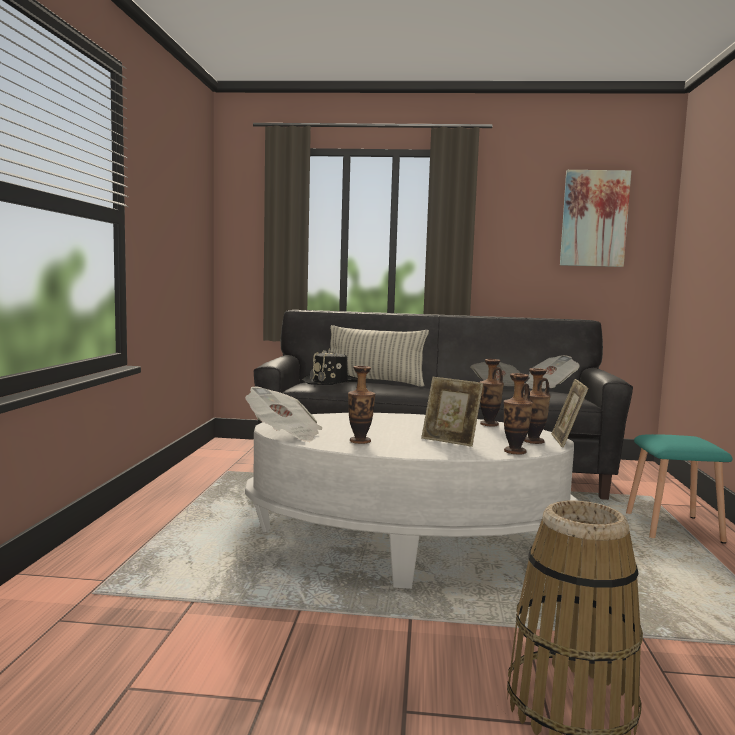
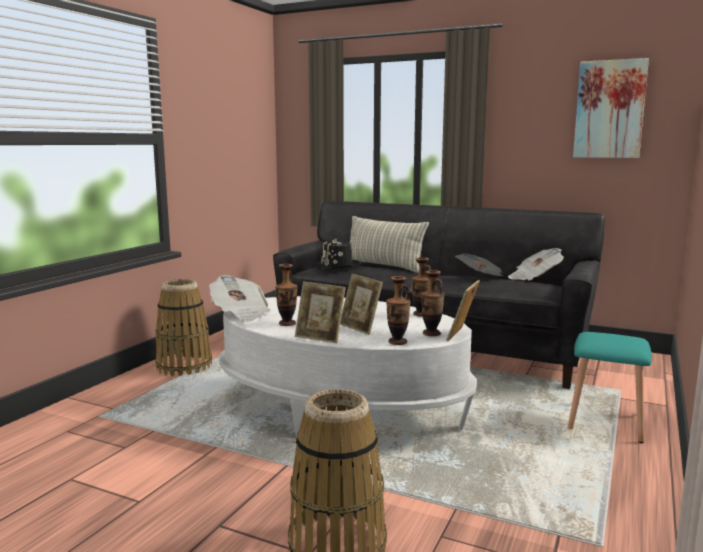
camera: 20 degrees right, 5 degrees up
(159, 516) = (184, 366): none -> basket
(423, 453) = (320, 337): none -> picture frame

